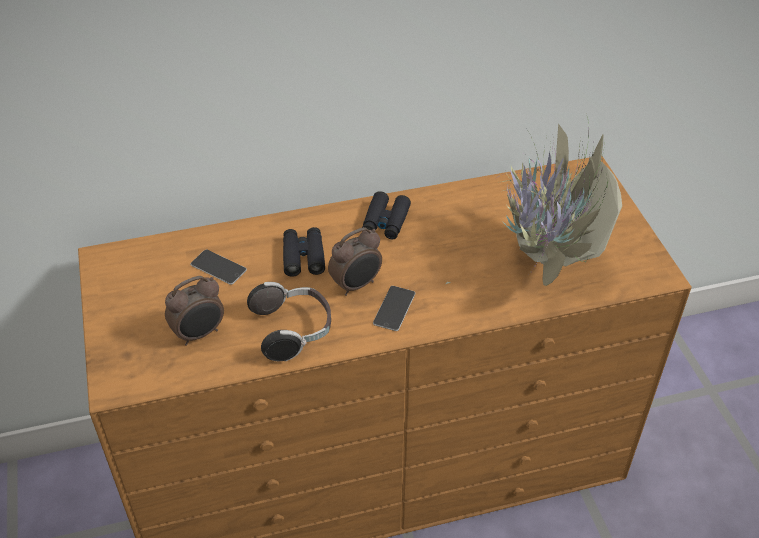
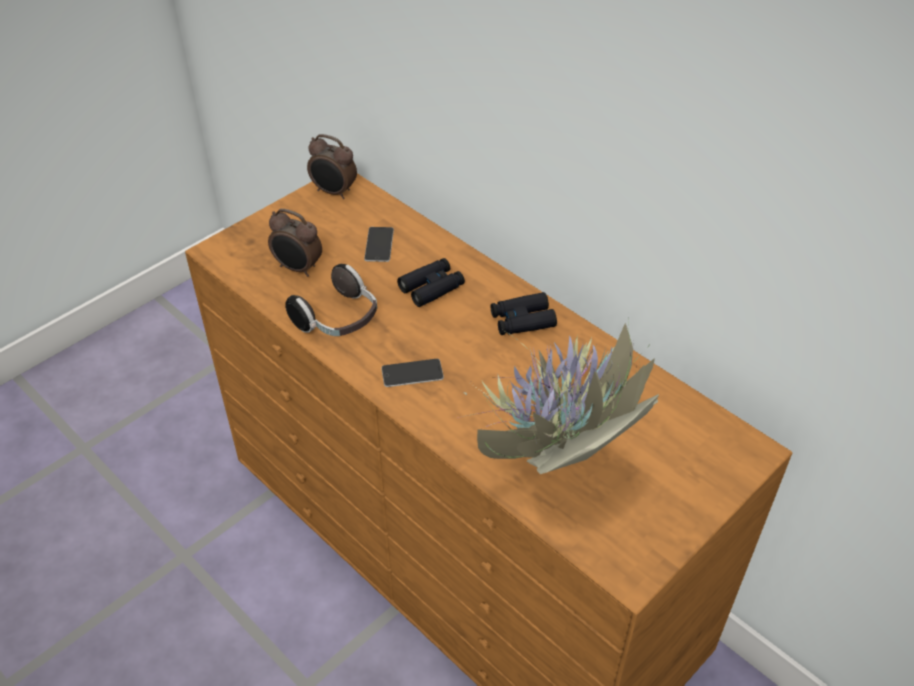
camera: 60 degrees right, 0 degrees up
(357, 285) = (422, 336): alarm clock -> alarm clock (334, 192)

